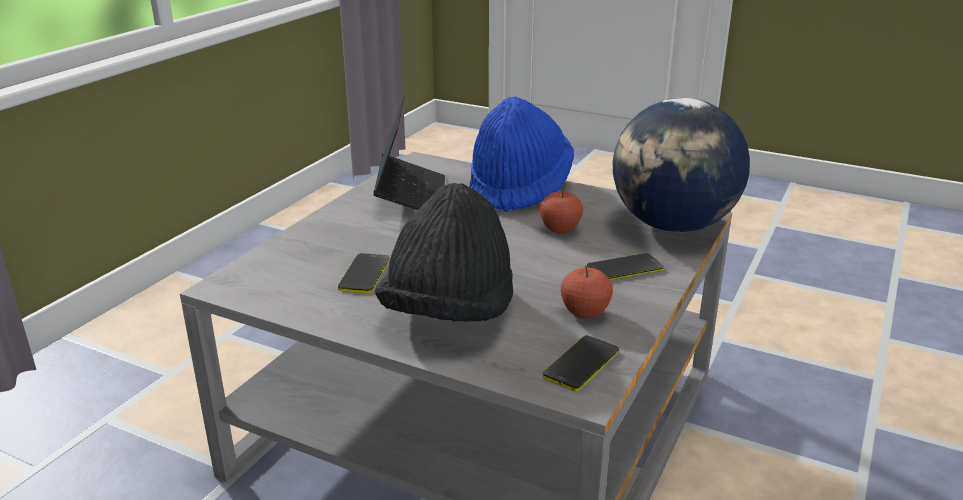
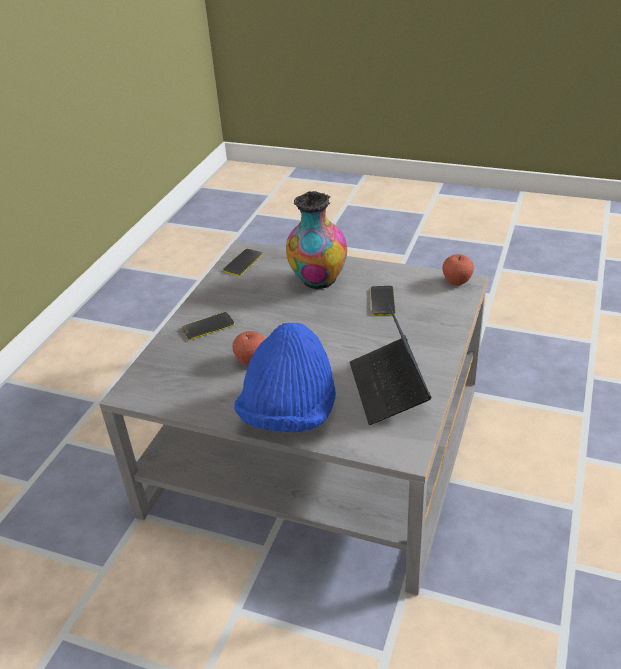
camera: 175 degrees right, 10 degrees up
(449, 313) = (318, 281): black hat -> vase
(585, 313) = (238, 290): apple -> apple (457, 281)
(673, 226) = (158, 376): globe -> none

